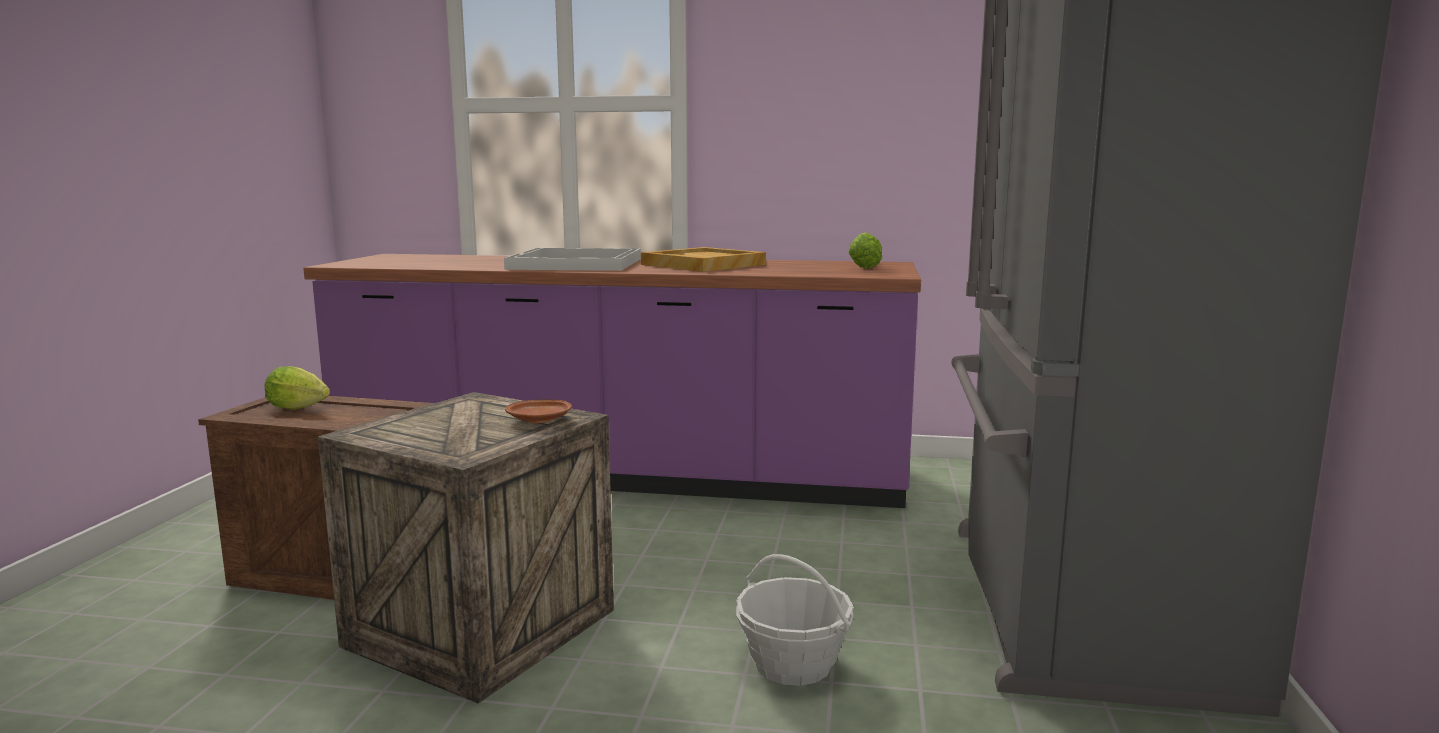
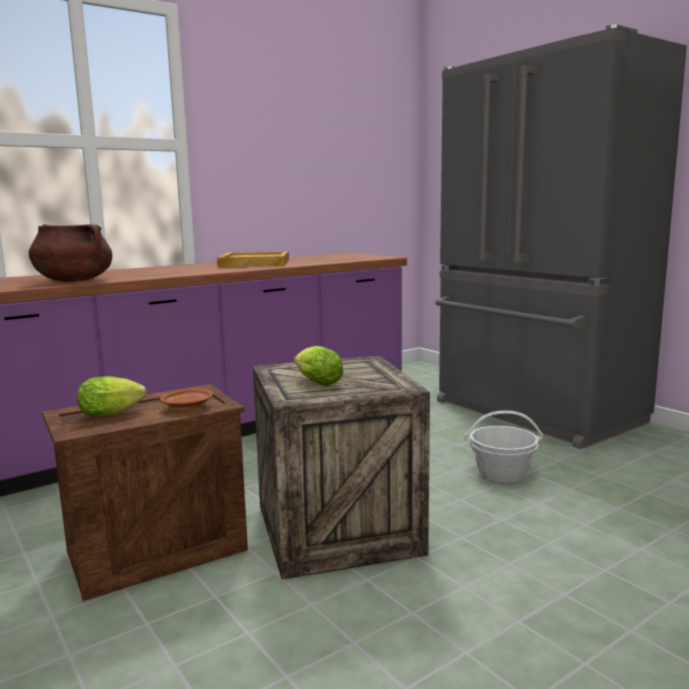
camera: 45 degrees left, 0 degrees up
(448, 265) = (73, 281): none -> brown cooking pot
(540, 420) = (361, 365): brown plate -> brown plate (188, 406)
(577, 264) = (170, 270): white tray -> none
(864, 267) = (346, 256): lettuce -> lettuce (315, 383)

